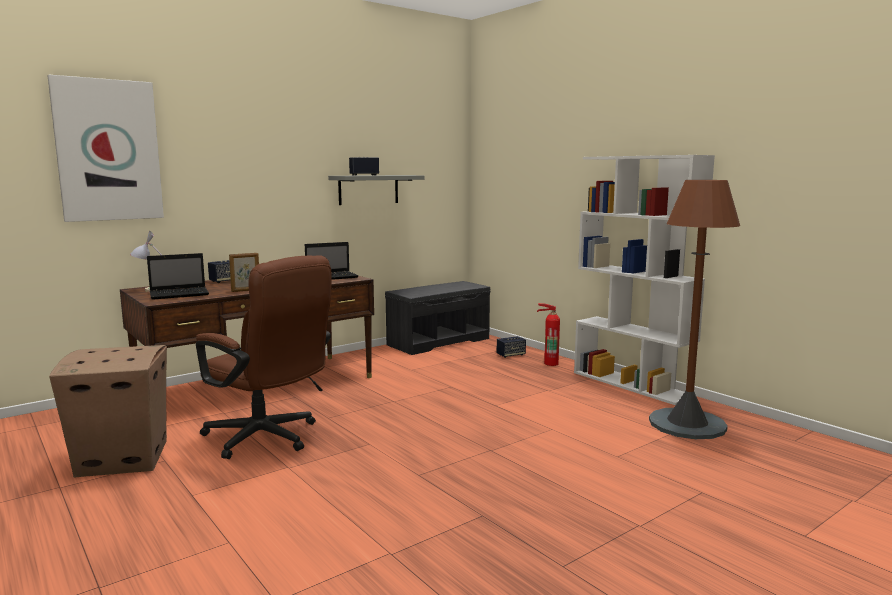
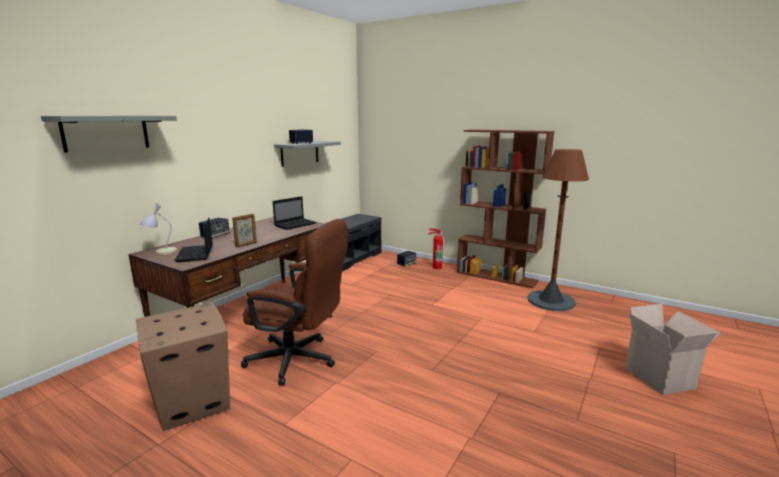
camera: 20 degrees left, 5 degrees up
(108, 150) = (106, 132): picture -> grey shelf
(180, 294) = (195, 254): laptop -> laptop turned 120 degrees clockwise
(632, 384) = (497, 276): white bookcase -> brown bookcase
(767, 547) = (661, 378): none -> cardboard box

